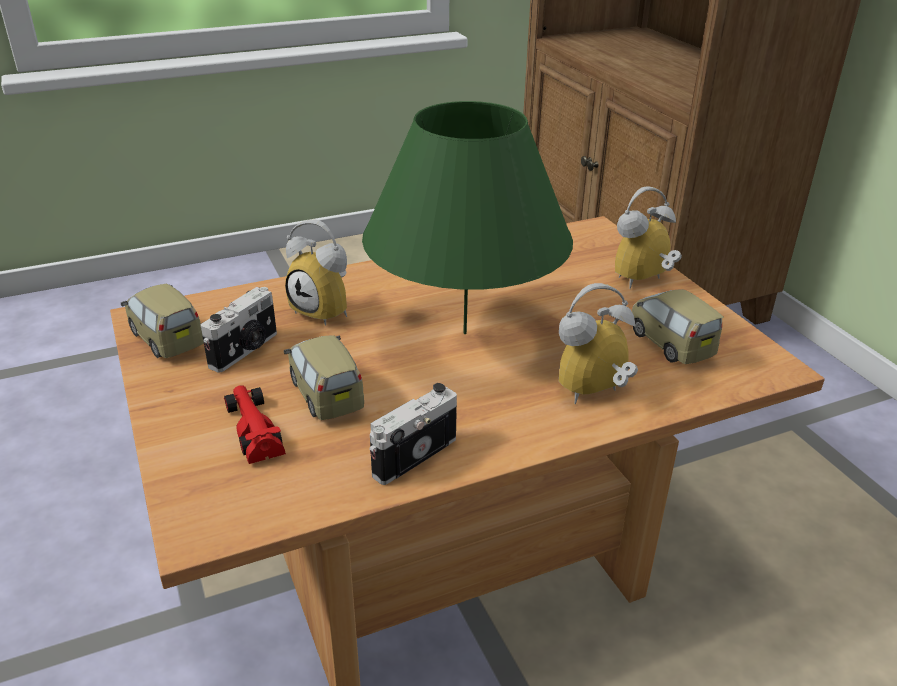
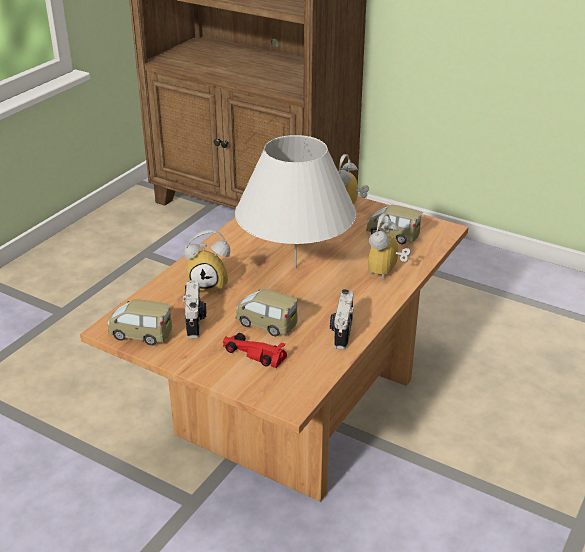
camera: 35 degrees left, 0 degrees up
(465, 333) = (295, 267): green table lamp -> white table lamp

